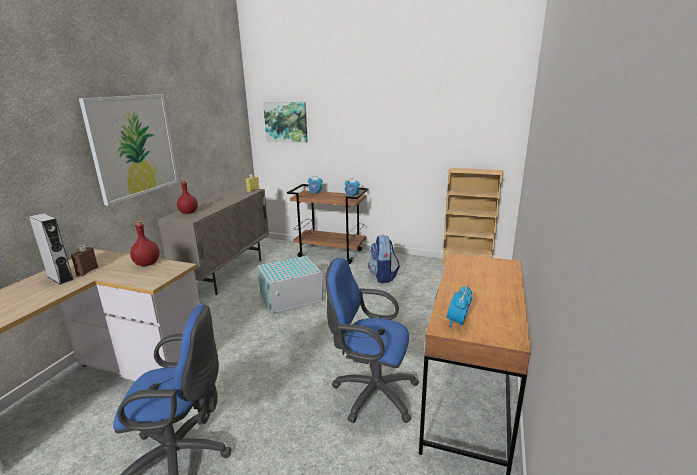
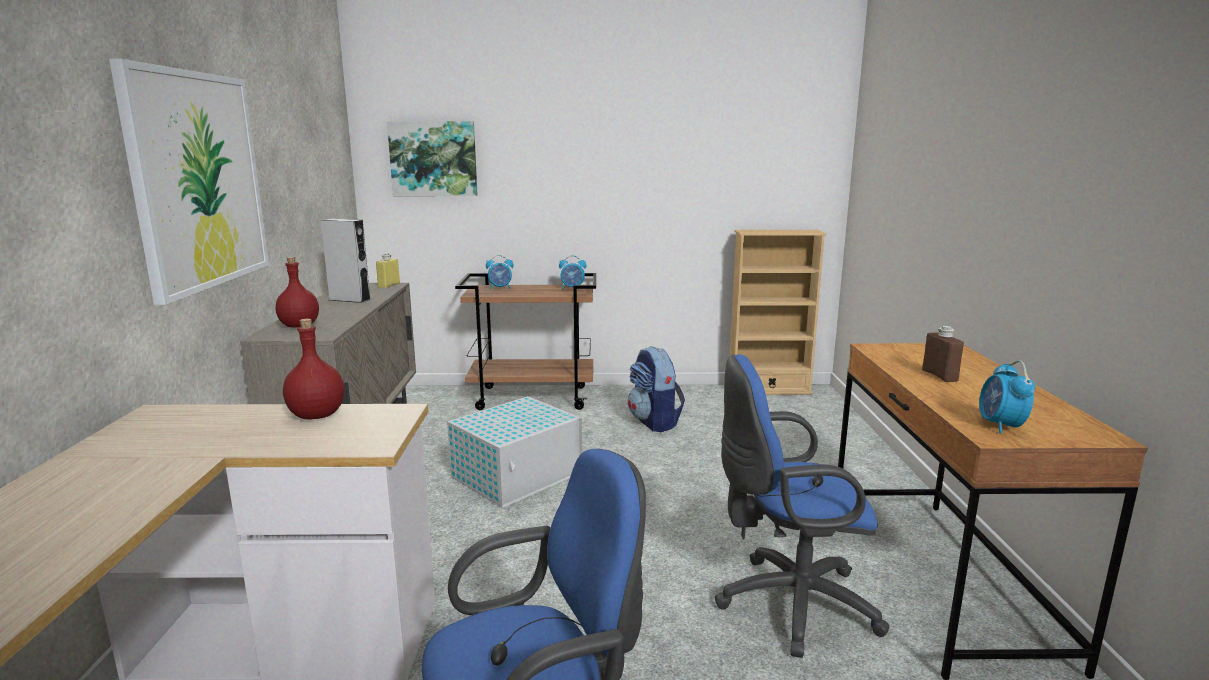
camera: 20 degrees left, 5 degrees down
(60, 278) = (123, 464): grey speaker -> grey speaker (350, 299)
(87, 271) = (182, 444): brown bottle -> brown bottle (939, 376)

